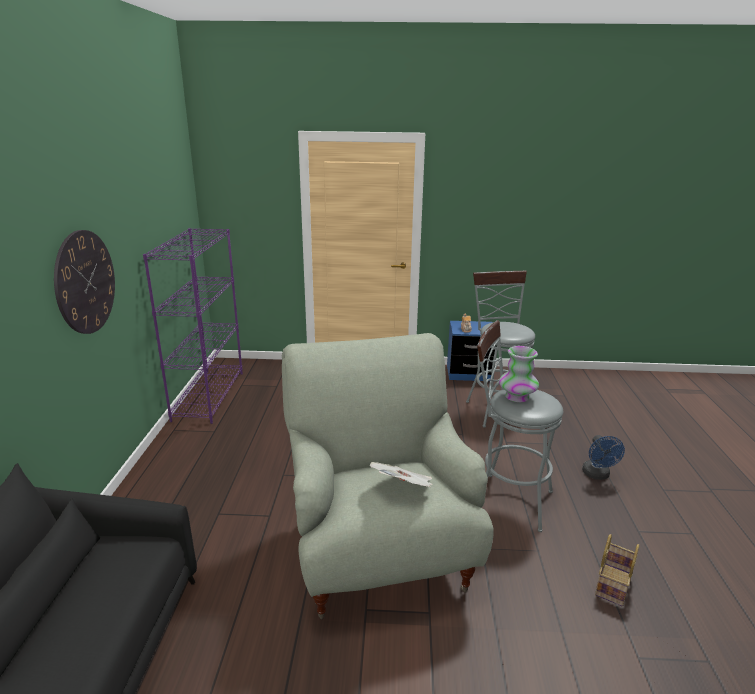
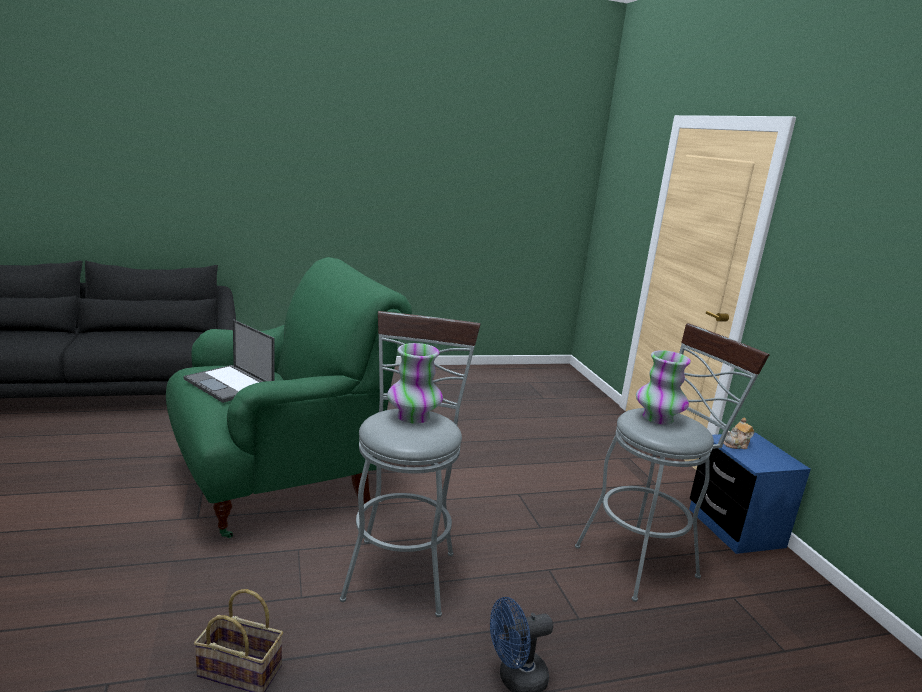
camera: 70 degrees right, 5 degrees down
(85, 282) = (359, 194): wall clock -> none
(209, 395) = (494, 372): purple bookcase -> none
(377, 552) = (280, 482): grey armchair -> green armchair
(403, 488) = (230, 384): newspaper -> laptop
(504, 328) = (658, 418): none -> vase

